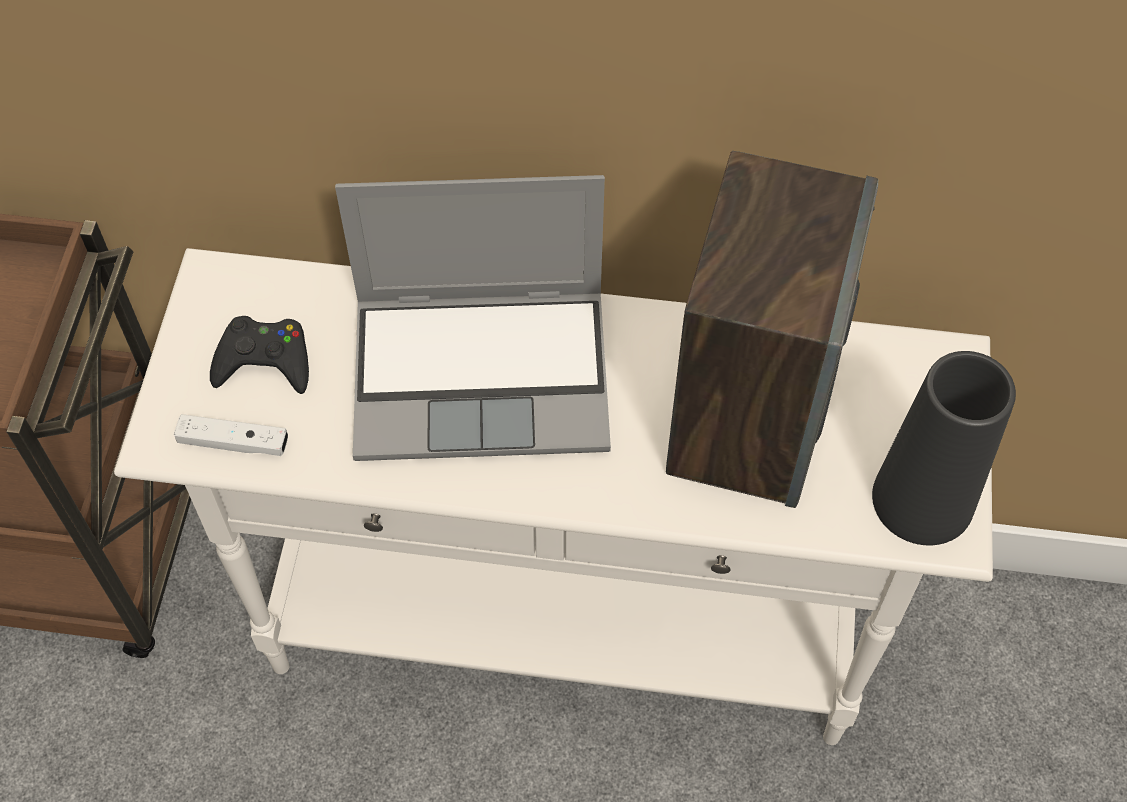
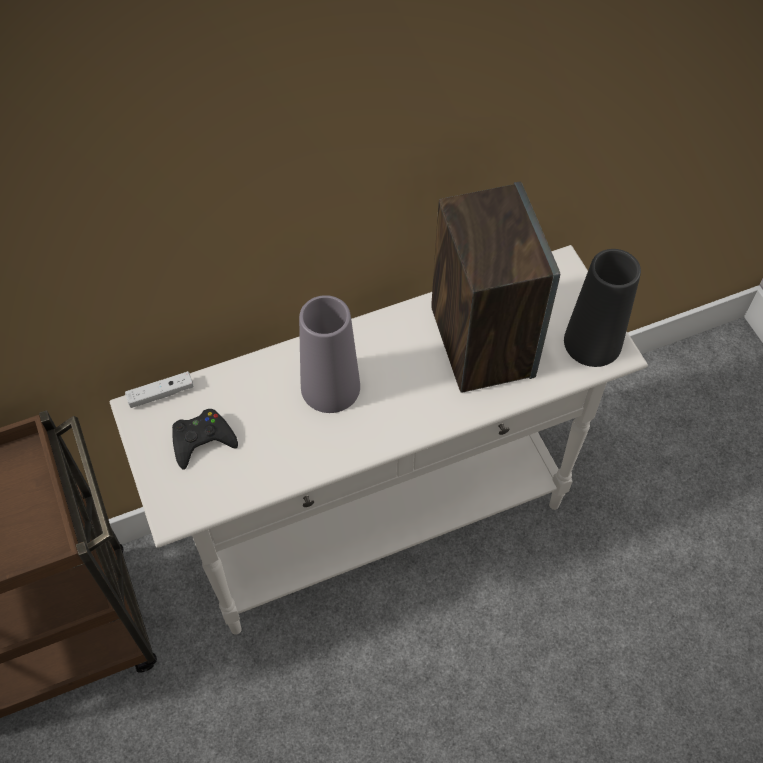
camera: 30 degrees left, 0 degrees up
(234, 443) = (216, 494): white game controller -> white game controller (161, 394)
(485, 373) = (330, 387): laptop -> grey vase

